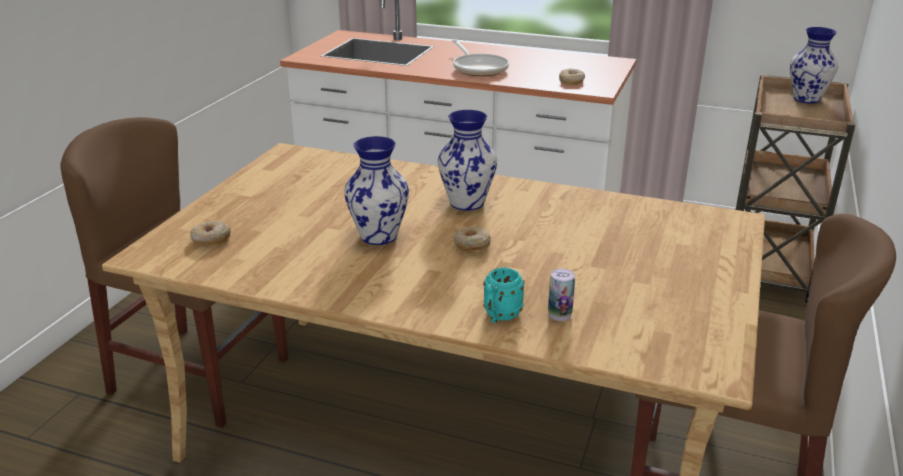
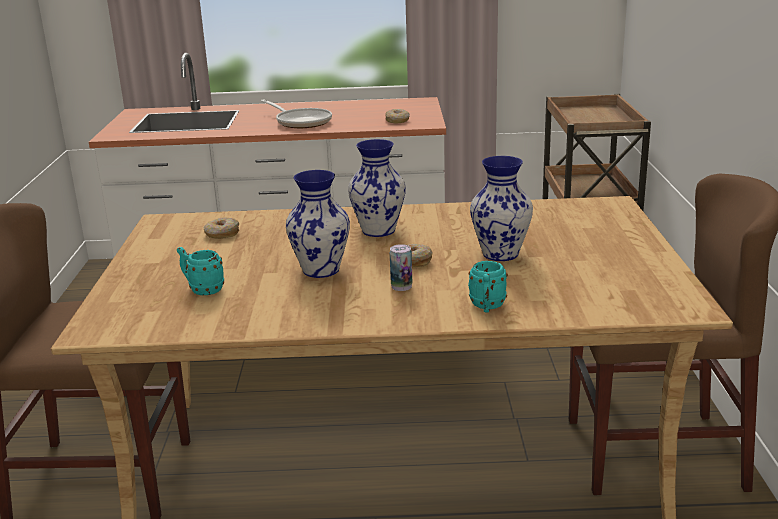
camera: 20 degrees left, 5 degrees down
(211, 240) = (153, 304): donut -> donut (222, 234)
(262, 233) = (202, 289): none -> turquoise mug
(559, 314) = (535, 295): can -> can (401, 286)
(807, 99) = (593, 111): vase -> vase (501, 254)

